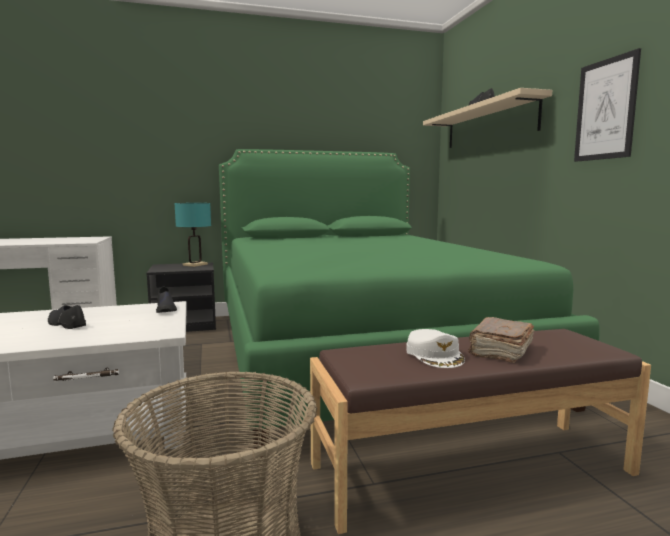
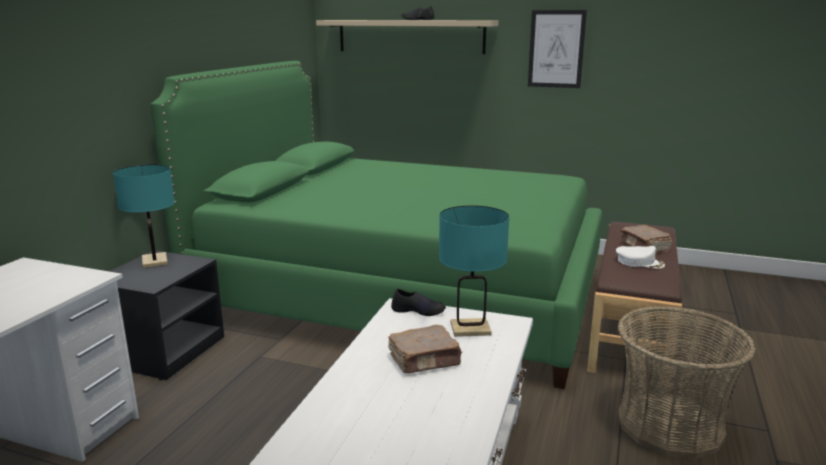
camera: 55 degrees left, 10 degrees up
(66, 324) = (425, 360): black shoe -> brown book
(139, 324) = (470, 329): none -> turquoise table lamp

